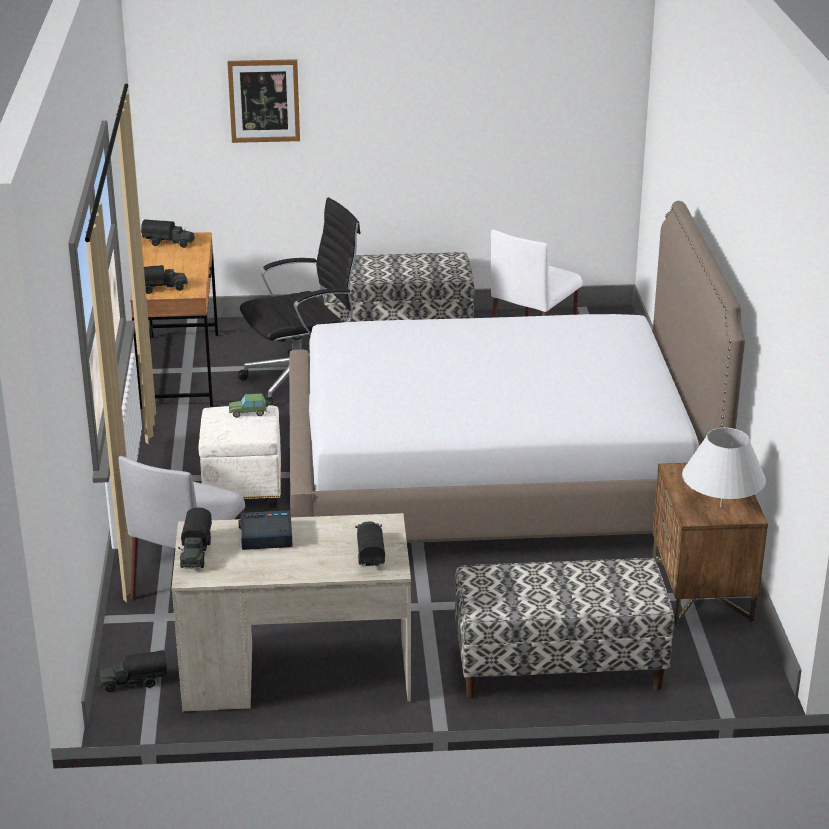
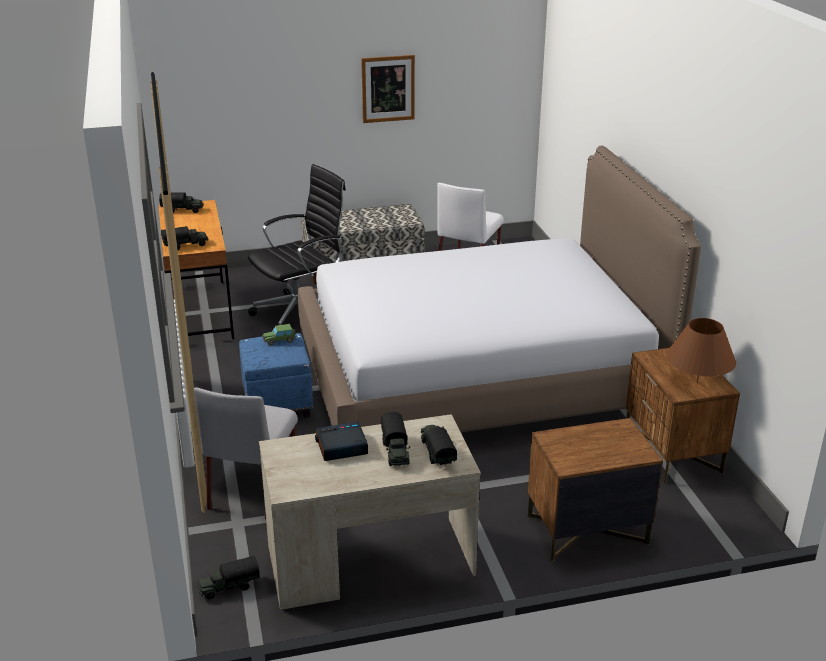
camera: 10 degrees left, 0 degrees up
(195, 553) = (283, 468): toy truck -> toy truck (395, 452)
(243, 490) = (278, 405): white ottoman -> blue ottoman
(264, 100) = (249, 91): picture -> picture (388, 88)
(558, 668) = (586, 530): bench -> brown nightstand
(721, 506) = (697, 382): white table lamp -> brown table lamp

